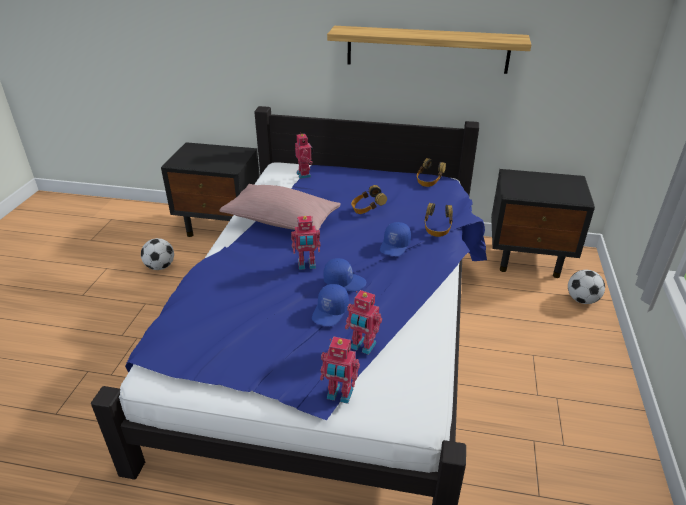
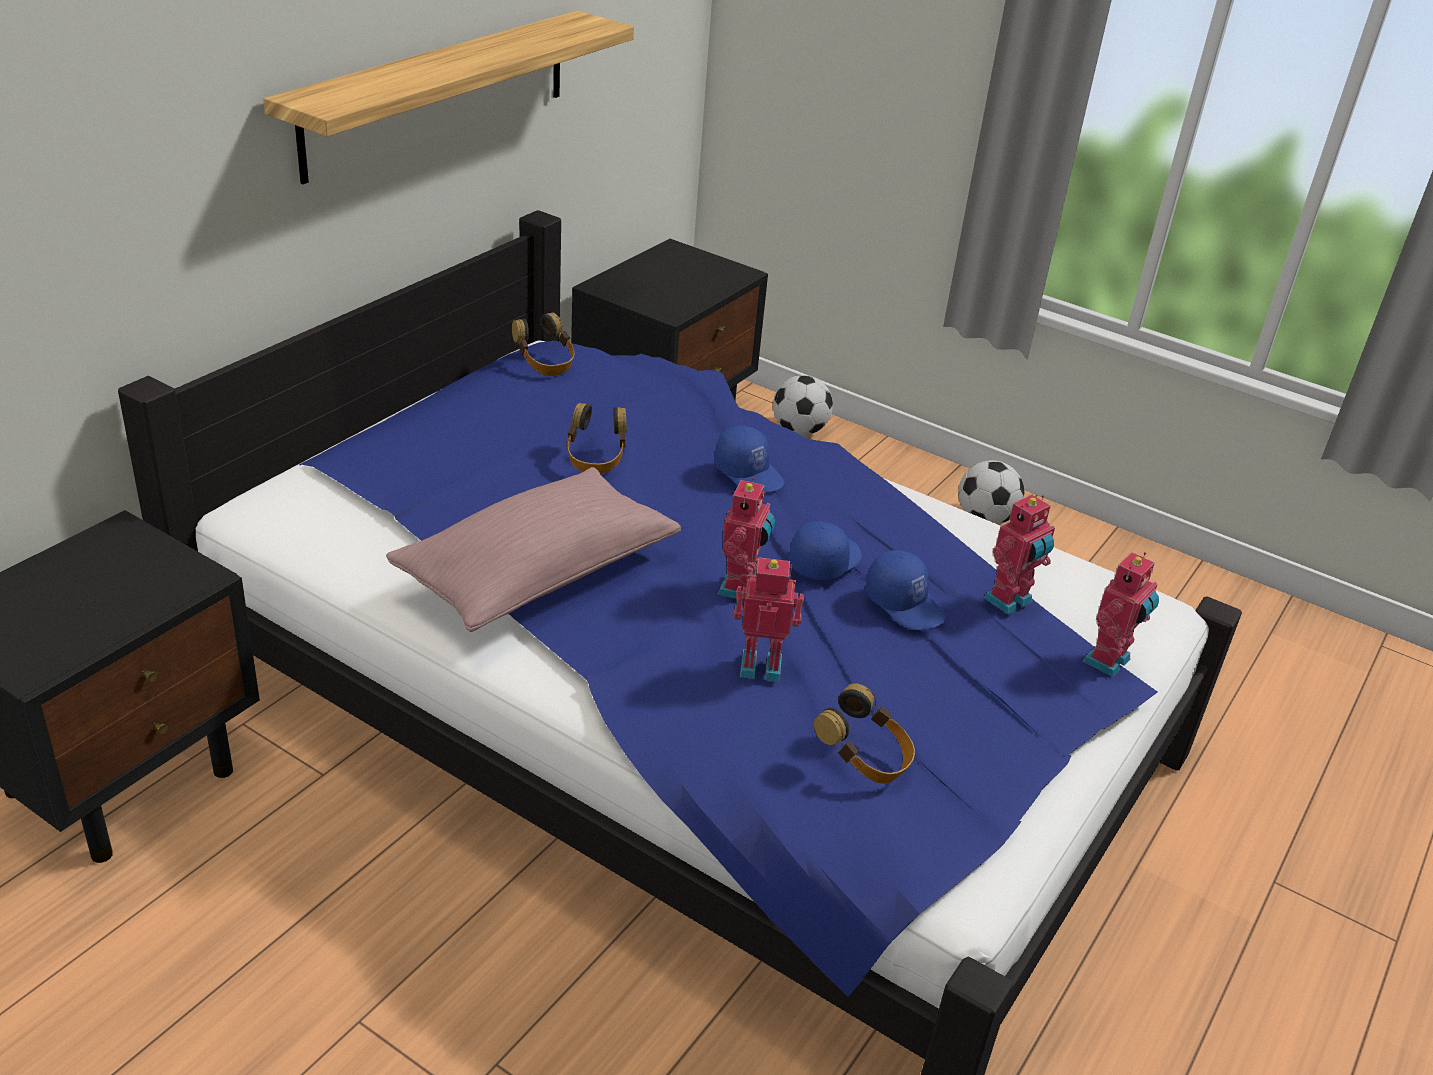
camera: 70 degrees left, 0 degrees up
(160, 267) = (207, 955): football -> football (985, 519)
(305, 174) = (355, 485): toy robot -> toy robot (761, 665)
(437, 229) = (727, 416): headphones -> headphones (864, 759)

